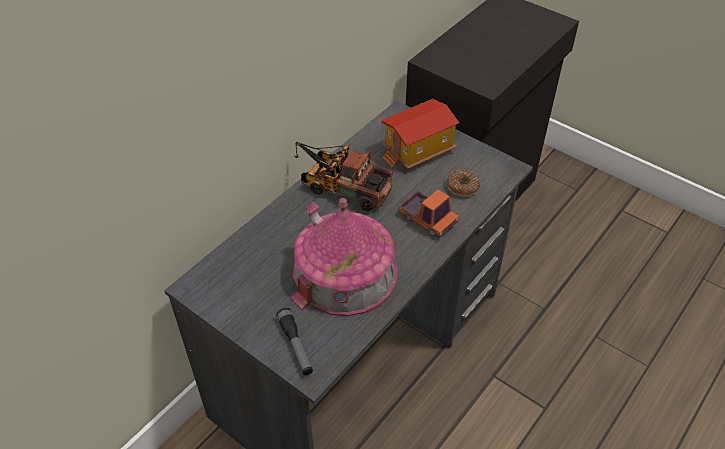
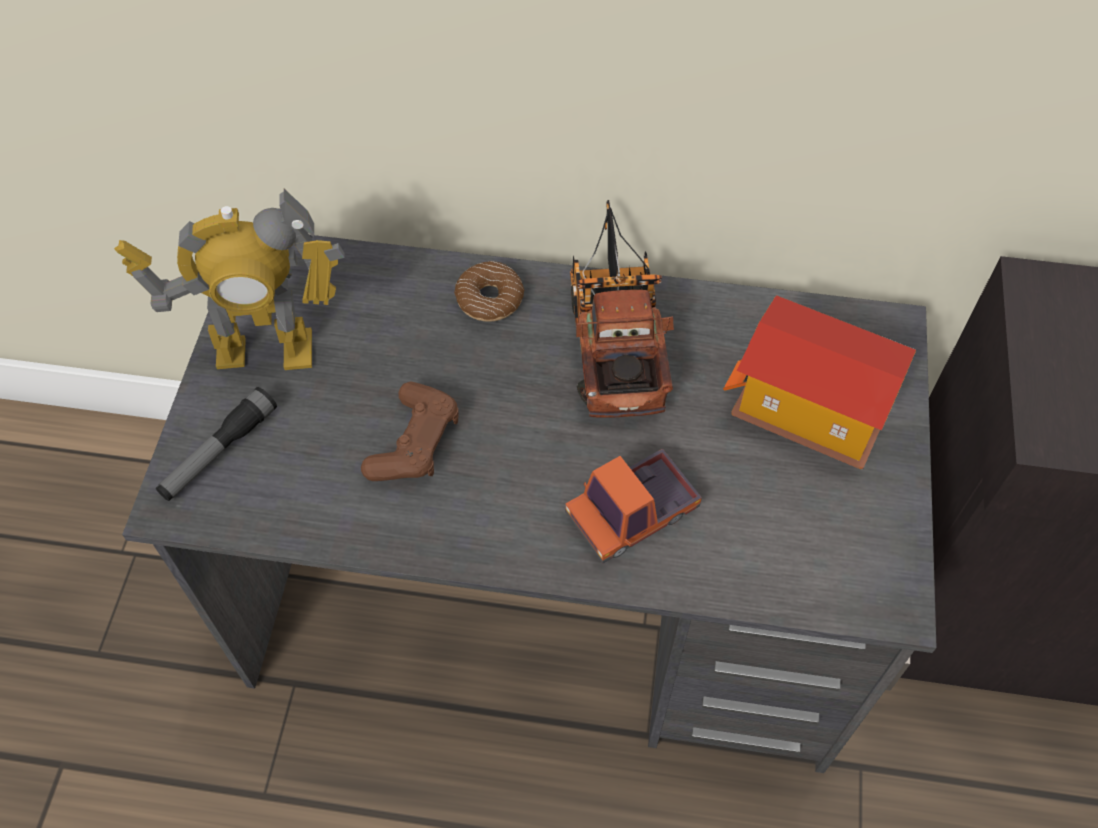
camera: 60 degrees right, 10 degrees up
(251, 307) = (265, 350): none -> toy robot
(344, 272) = (414, 443): toy house -> brown game controller
(427, 219) = (632, 513): toy truck -> toy truck turned 45 degrees clockwise
(462, 187) = (765, 535): donut -> donut (489, 299)

